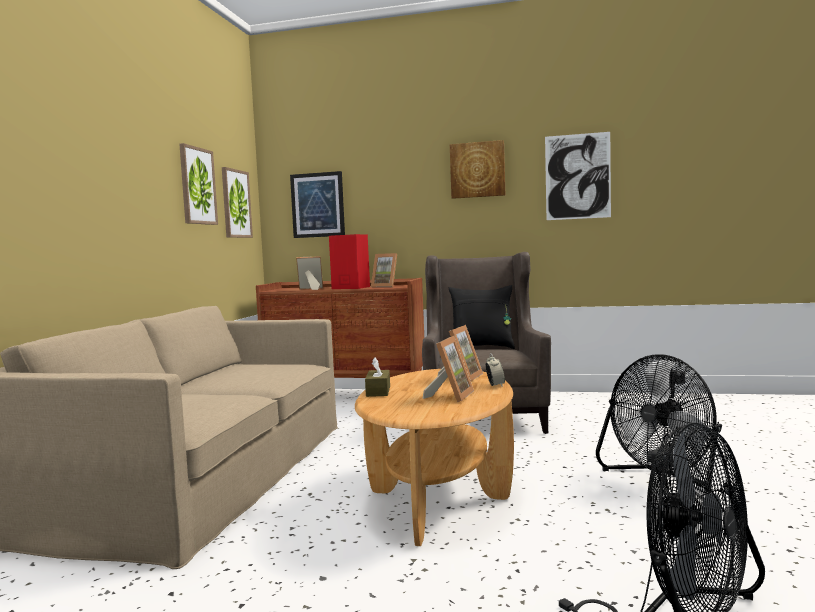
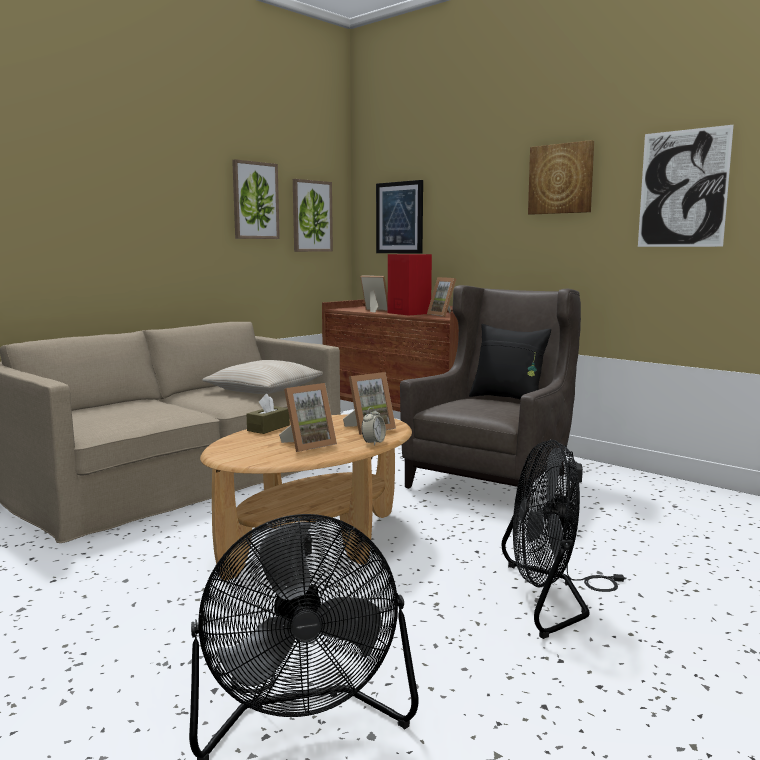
camera: 30 degrees right, 5 degrees up
(270, 369) = (264, 390): none -> beige pillow

